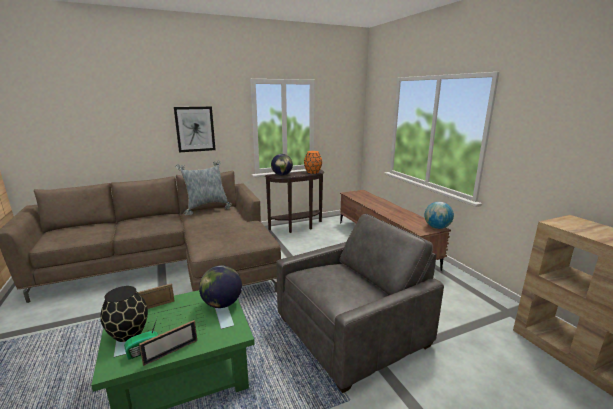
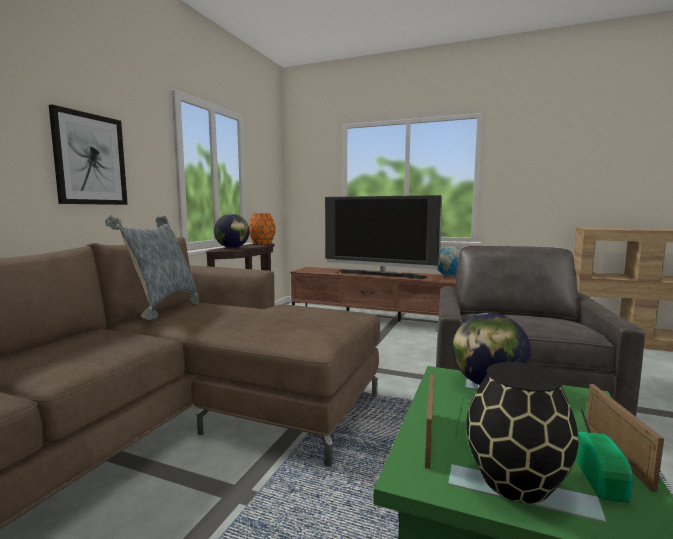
camera: 45 degrees left, 10 degrees down
(388, 211) = (381, 274): none -> television

